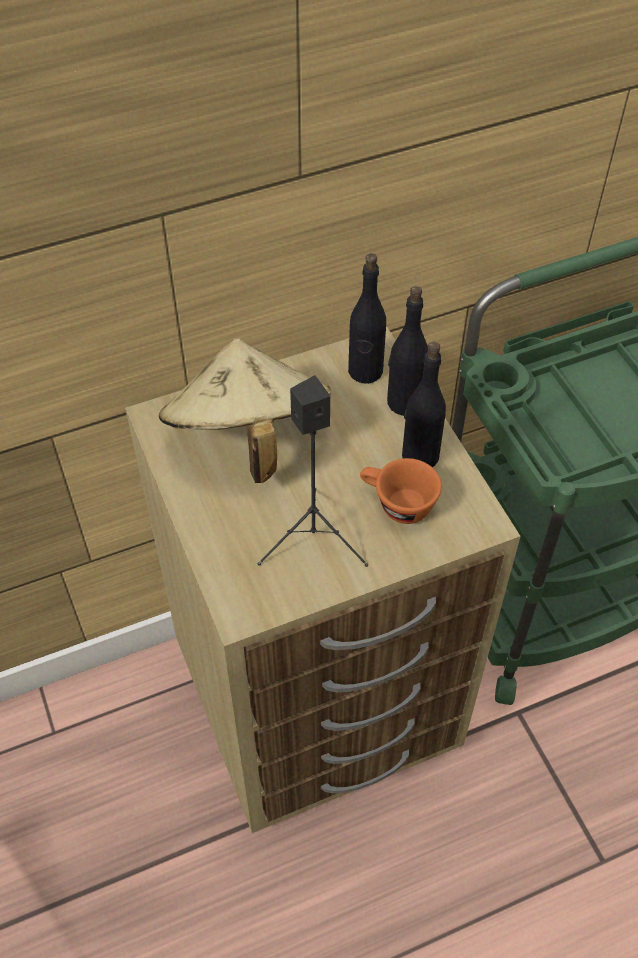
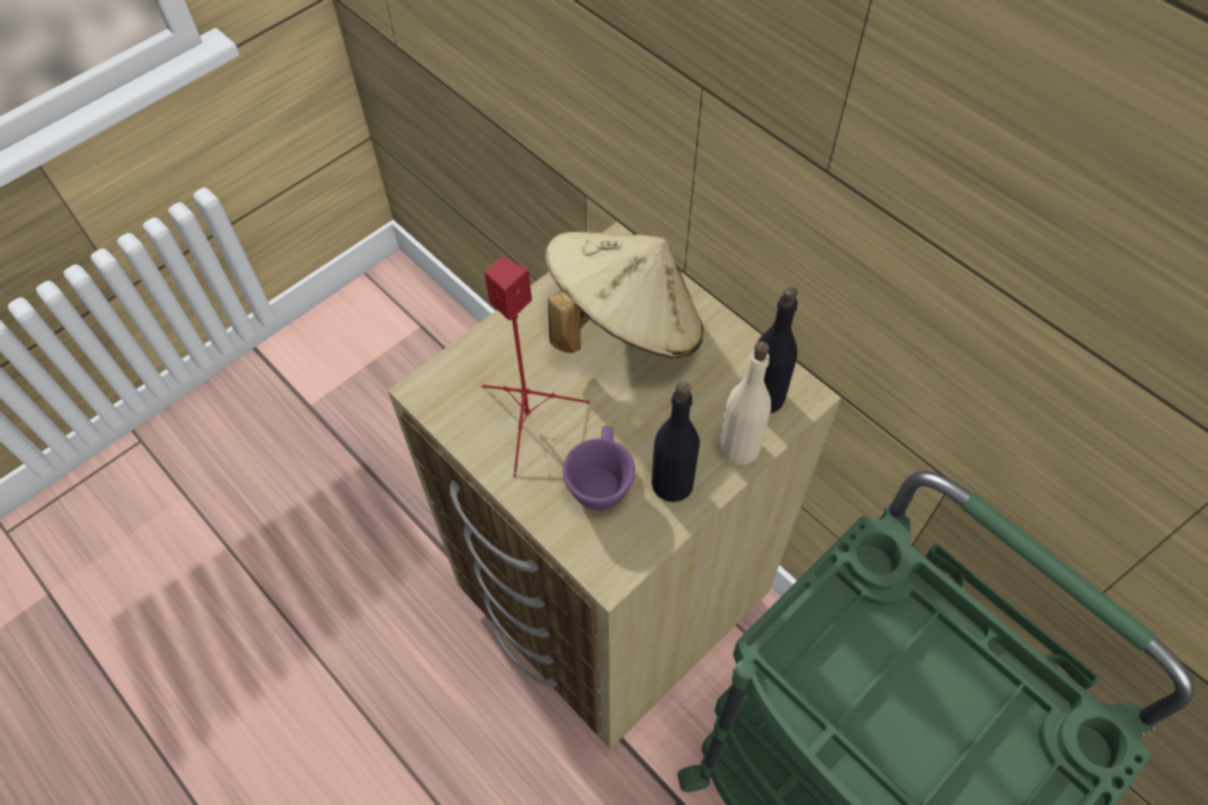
camera: 70 degrees right, 5 degrees up
(312, 537) = (529, 419): black speaker -> red speaker
(397, 504) = (599, 480): orange cup -> purple cup
(404, 402) = (739, 446): black bottle -> beige bottle

